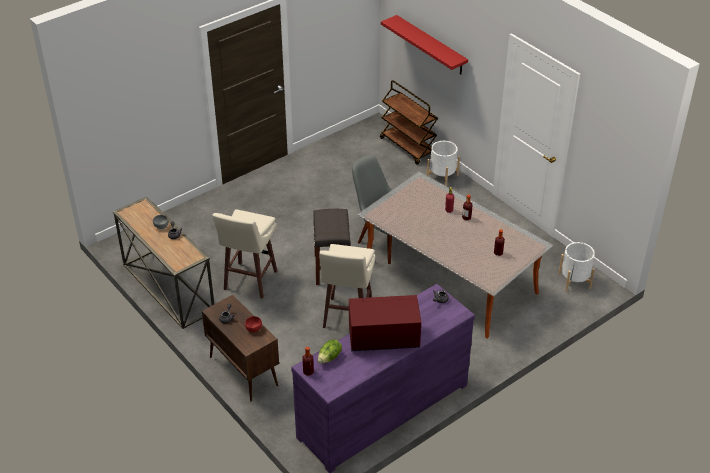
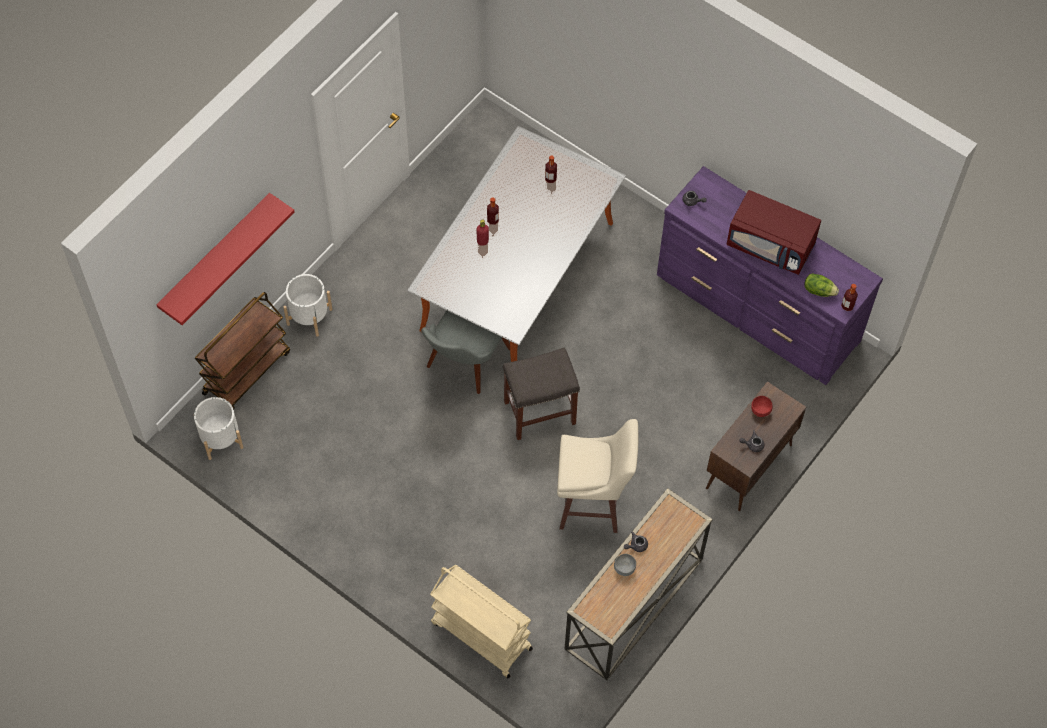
camera: 105 degrees left, 20 degrees up
(183, 216) = (480, 635): none -> beige cart
(347, 316) = (622, 375): beige stool -> none
(383, 338) = (771, 245): red microwave -> red microwave turned 45 degrees counterclockwise
(574, 281) = (487, 145): white planter -> white planter (221, 439)

